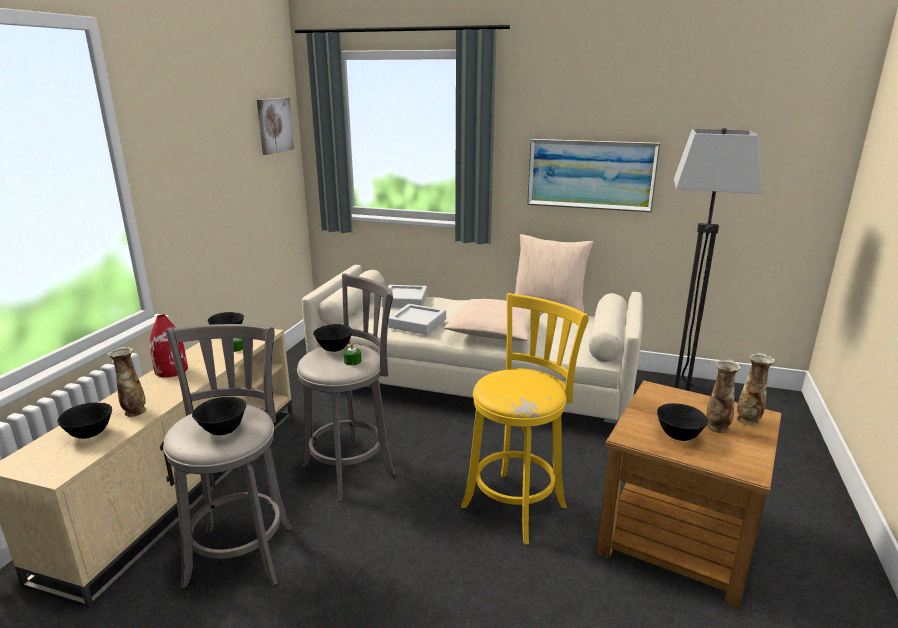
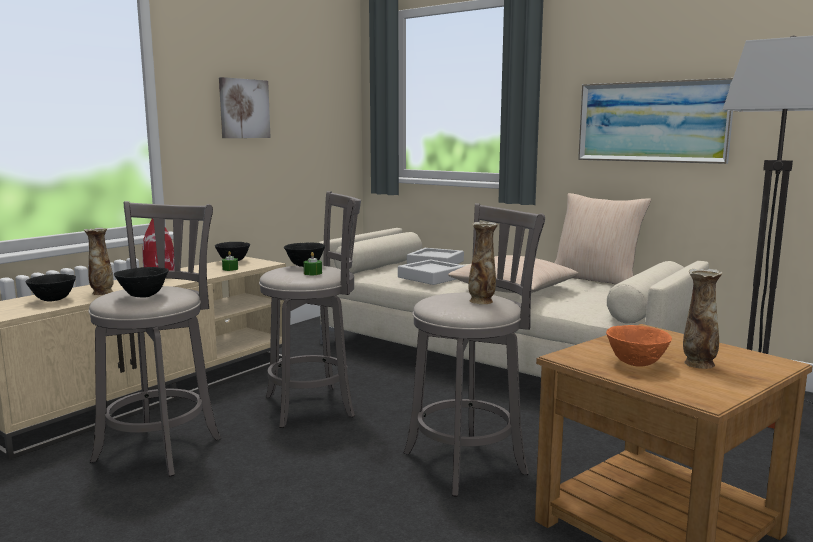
camera: 20 degrees right, 10 degrees down
(274, 125) = (329, 82): picture -> picture (243, 108)
(517, 504) = (470, 461): yellow stool -> grey stool
(678, 436) = (636, 364): black bowl -> orange bowl
(748, 420) = (751, 364): vase -> vase (482, 301)

